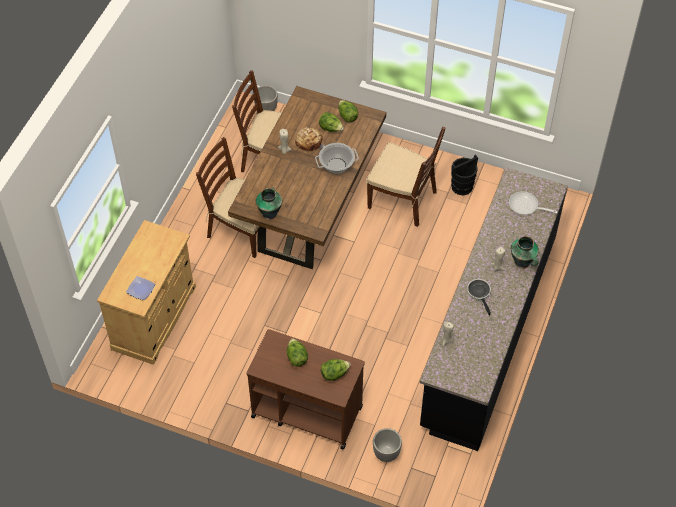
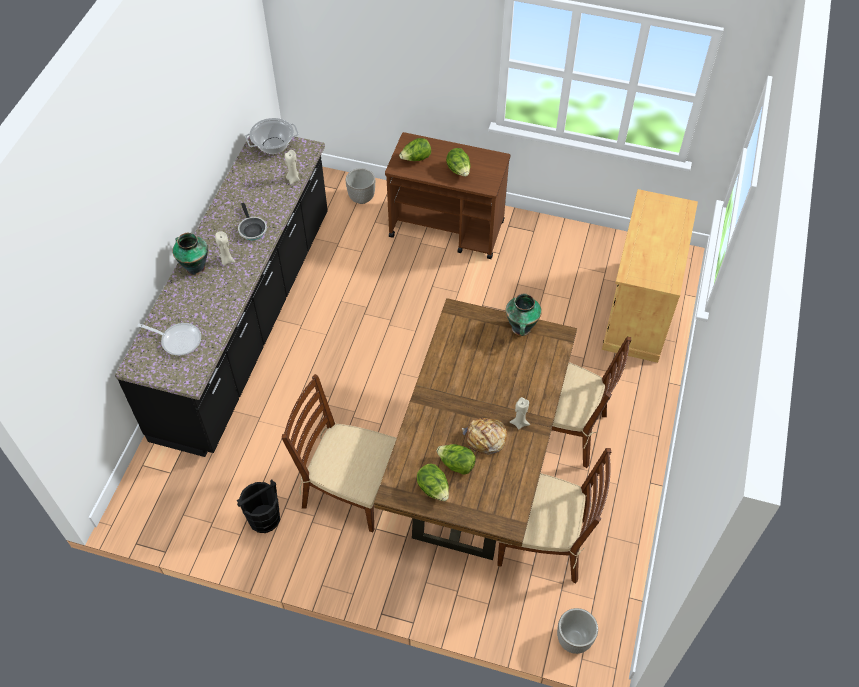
camera: 175 degrees right, 0 degrees up
(140, 289) = (652, 215): plate -> none
(336, 165) = (440, 404): cooking pot -> cooking pot (273, 146)

